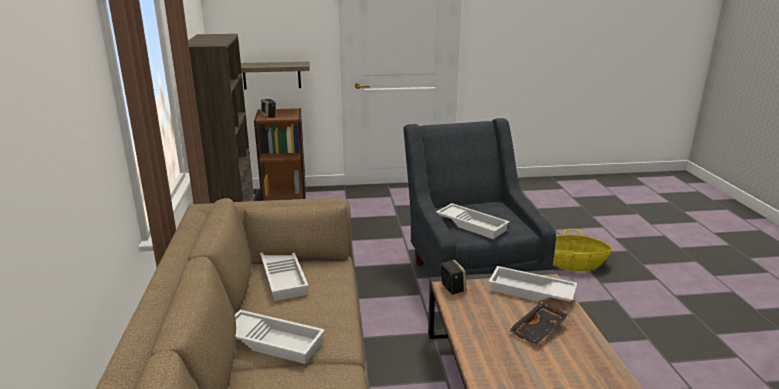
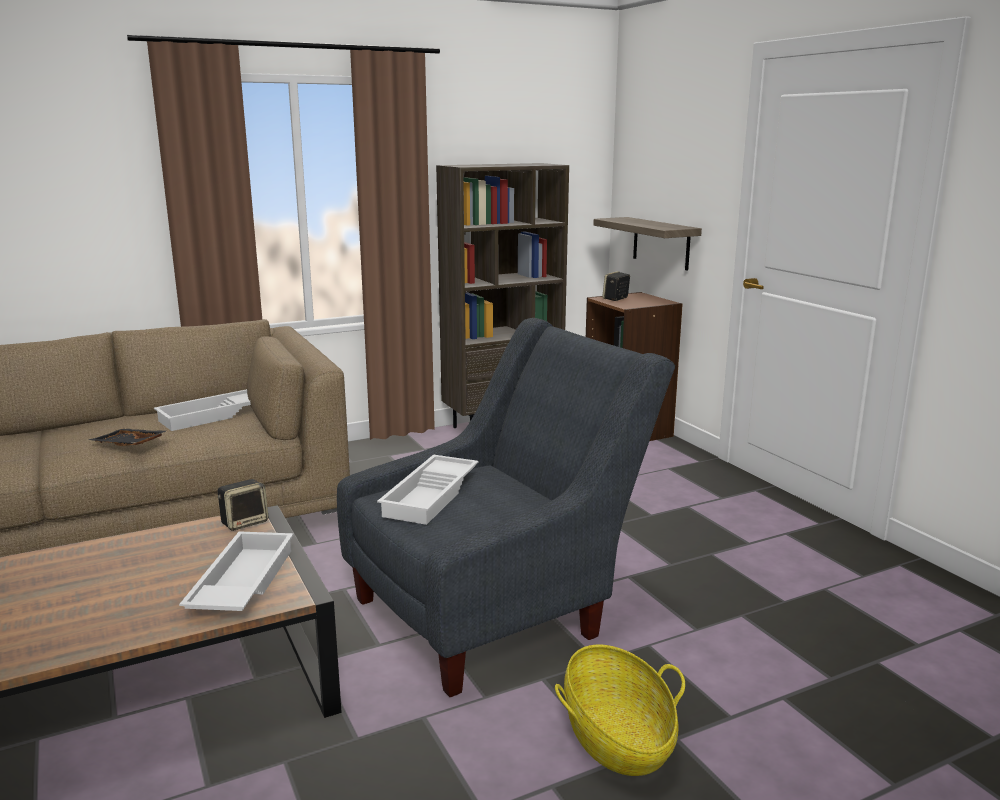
camera: 70 degrees right, 5 degrees down
(273, 341) = (76, 434): white tray -> none
(539, 330) = (118, 597): black tray -> black tray (128, 446)

